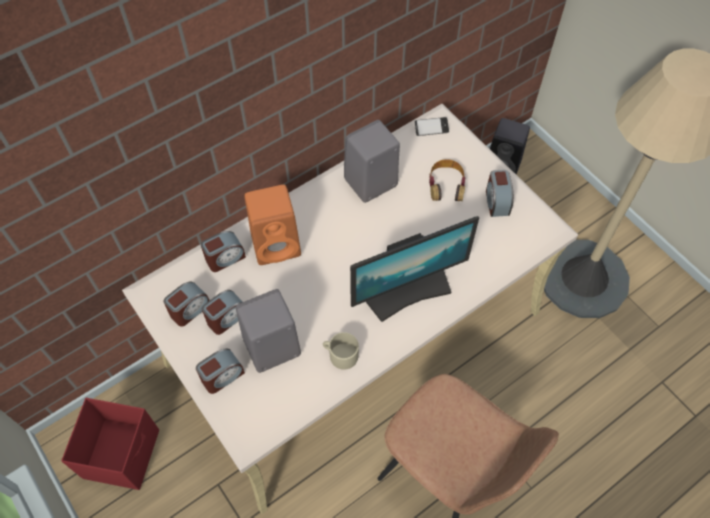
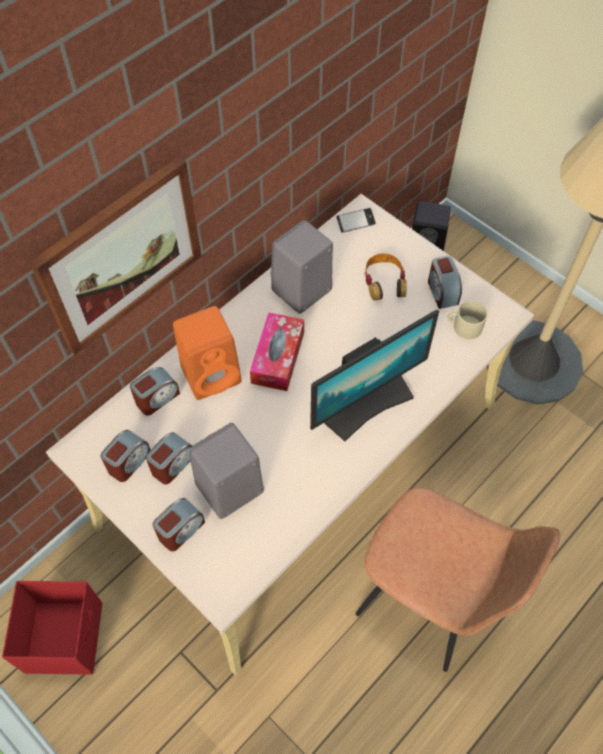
camera: 10 degrees left, 0 degrees up
(203, 128) = (121, 255): none -> picture
(337, 238) = (278, 357): none -> tissue box
(340, 354) = (307, 484): beige mug -> beige mug (464, 326)

